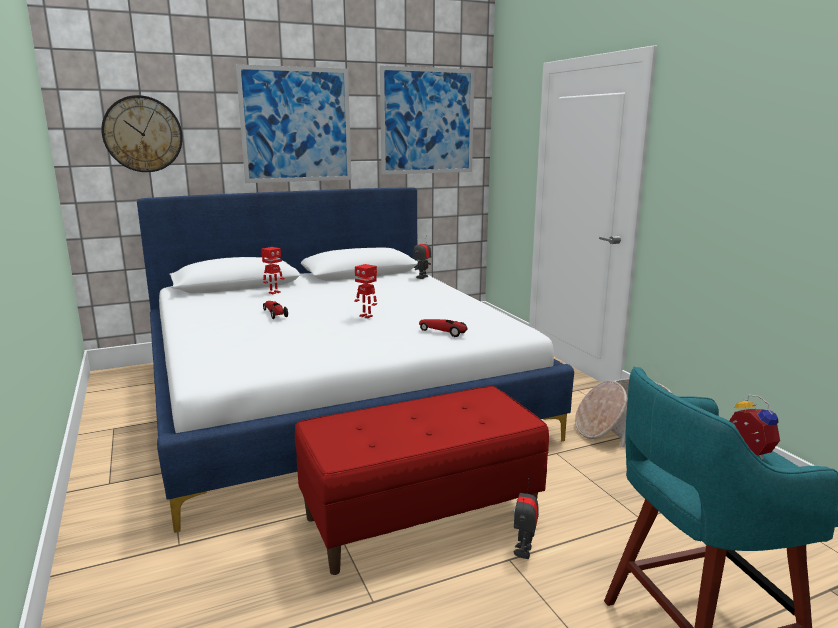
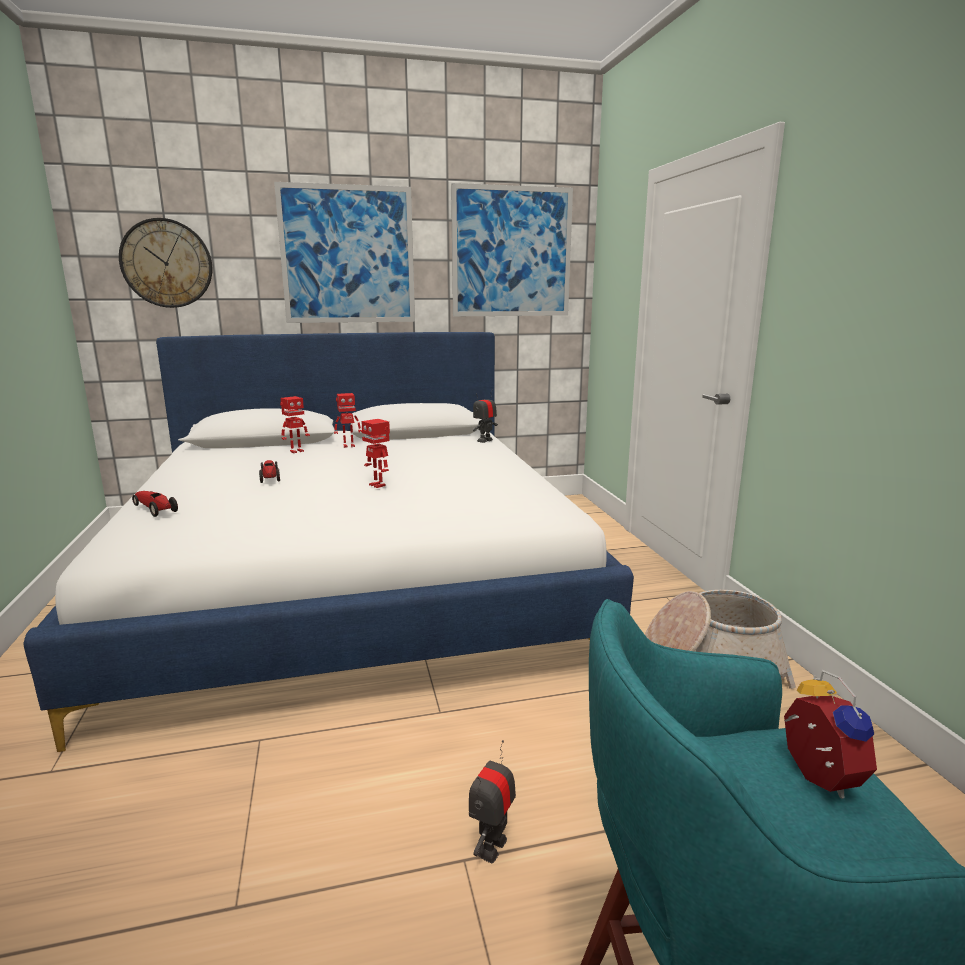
camera: 10 degrees right, 0 degrees up
(314, 286) = (348, 446): none -> toy robot
(421, 516) = (374, 768): red bench -> none
(443, 332) = (456, 511): toy car -> toy car (155, 509)

